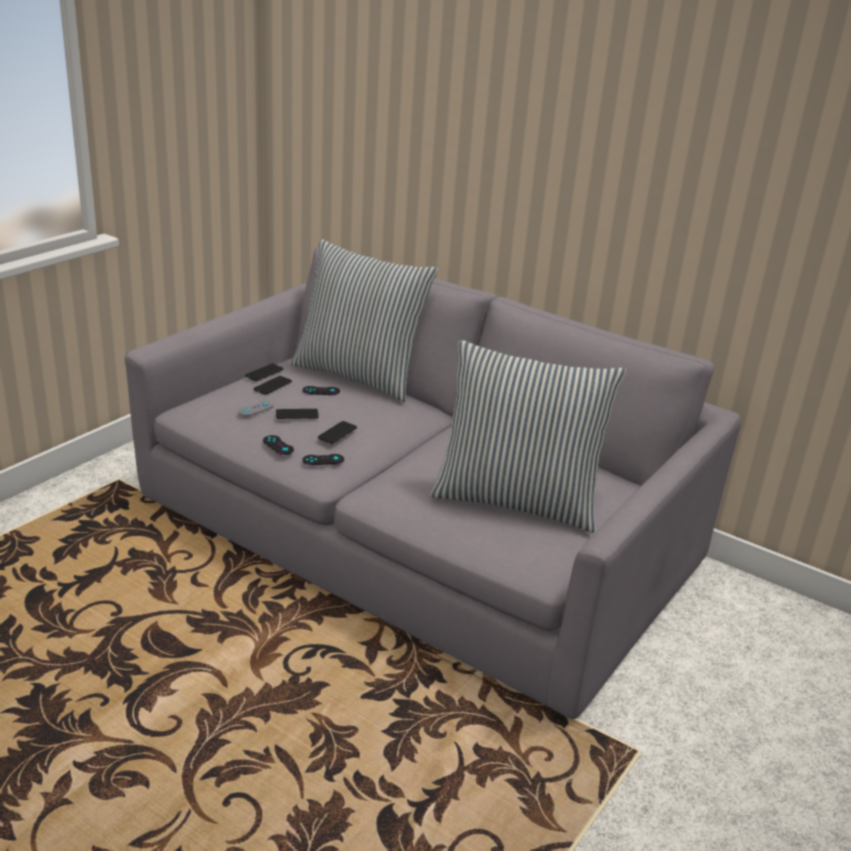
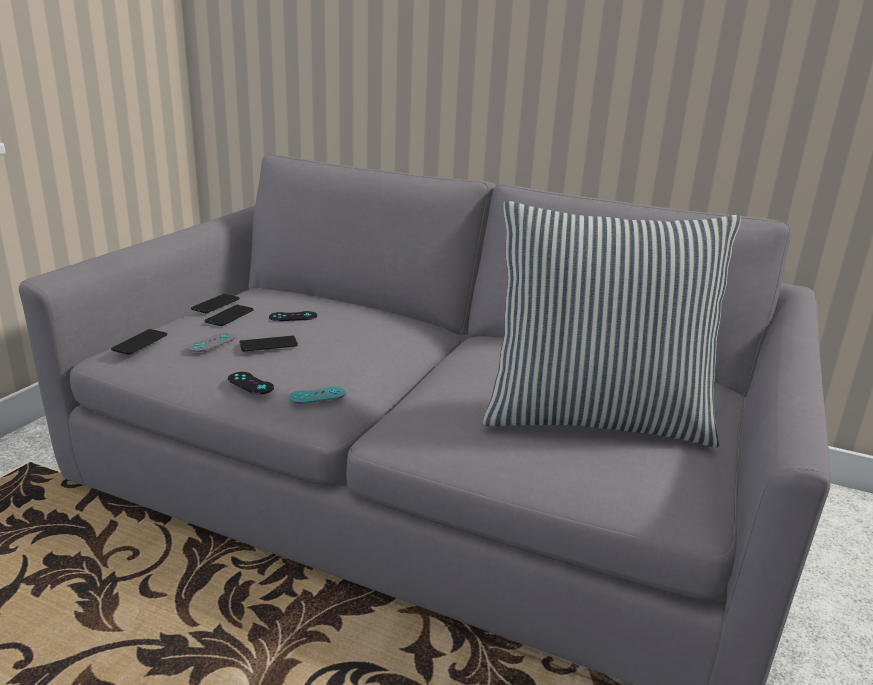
camera: 10 degrees left, 5 degrees down
(323, 460) = (317, 395): black game controller -> turquoise game controller
(337, 433) = (328, 361): phone -> phone (140, 342)
(359, 375) = (335, 298): pillow -> none

